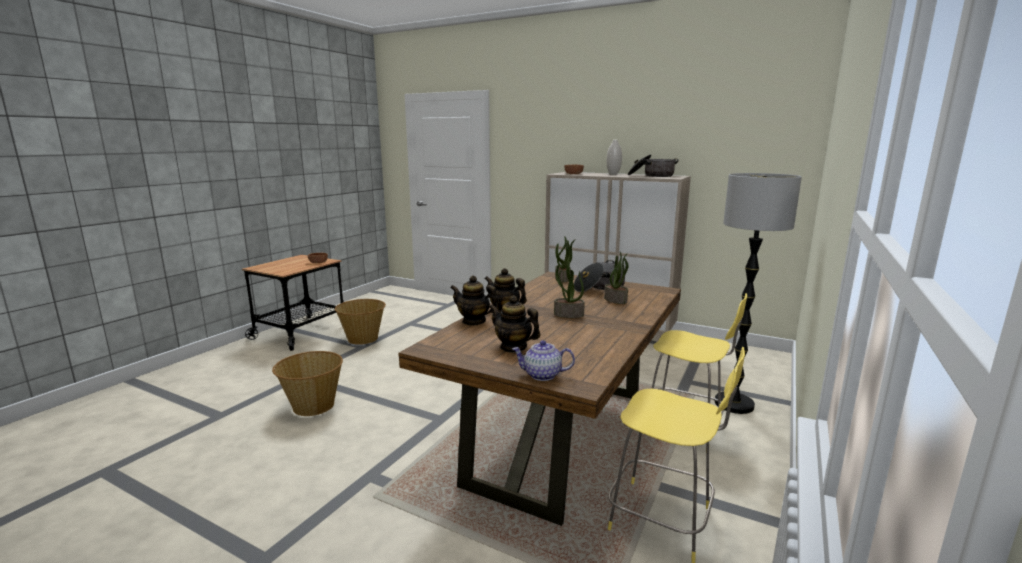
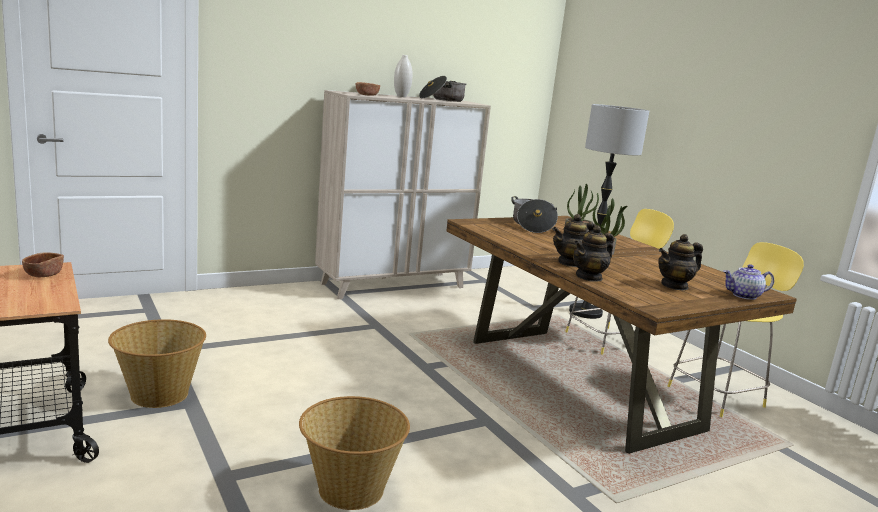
camera: 60 degrees left, 0 degrees up
(542, 375) = (744, 296): teapot -> teapot turned 45 degrees clockwise
(563, 279) = (486, 224): potted plant -> none

